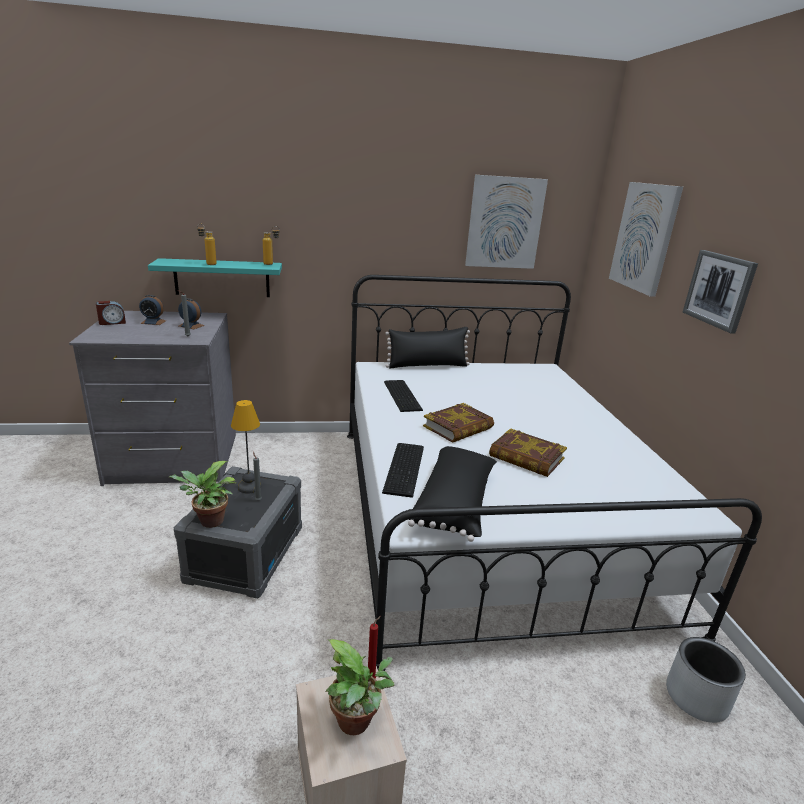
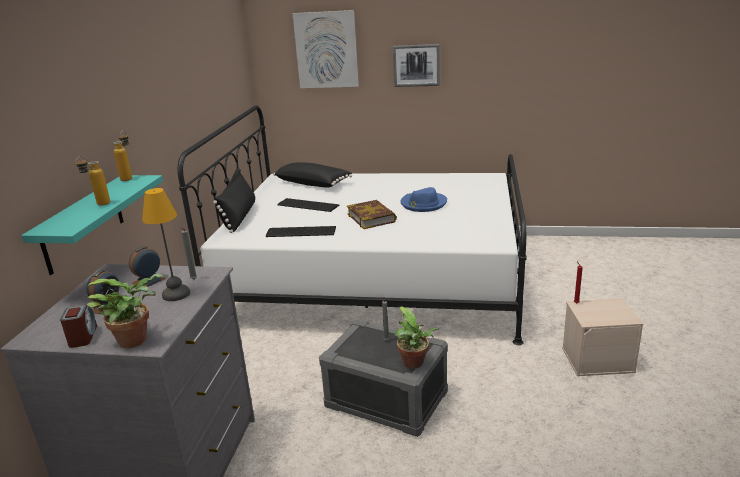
camera: 70 degrees left, 0 degrees up
(248, 486) = (361, 346): table lamp -> table lamp (175, 294)
(357, 723) = (605, 309): potted plant -> potted plant (137, 339)
(406, 468) = (428, 240): keyboard -> keyboard (308, 204)
(455, 504) = (476, 230): black pillow -> black pillow (313, 183)
(504, 223) = (219, 68): picture -> none
(526, 458) = (423, 204): book -> blue hat
(696, 697) = (539, 253): grey planter -> none

